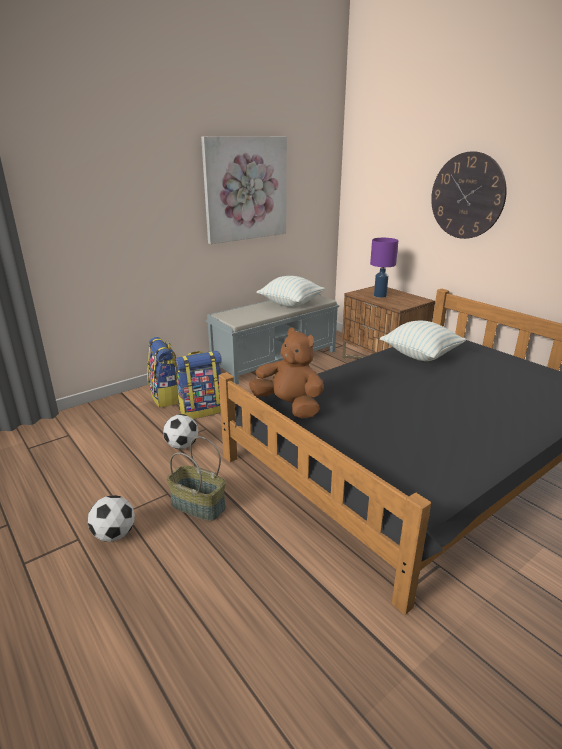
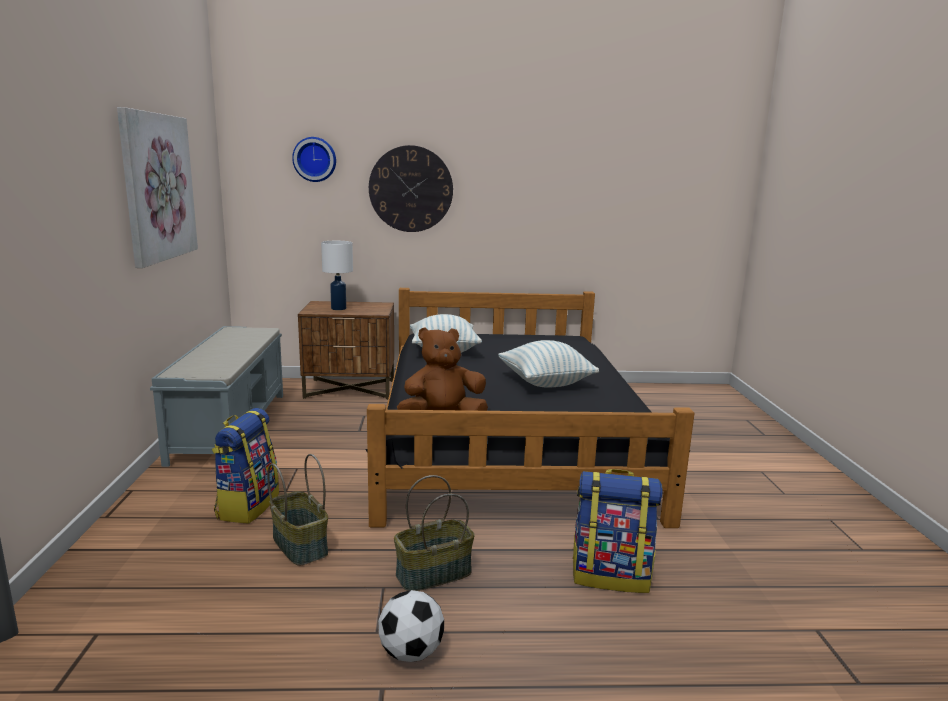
camera: 55 degrees left, 10 degrees down
(166, 397) = (164, 518): backpack -> backpack (611, 575)
(182, 445) = (301, 545): football -> basket
(291, 304) = (237, 342): pillow -> pillow (545, 383)
(379, 295) = (338, 308): purple table lamp -> white table lamp
(398, 165) = (315, 159): none -> wall clock

